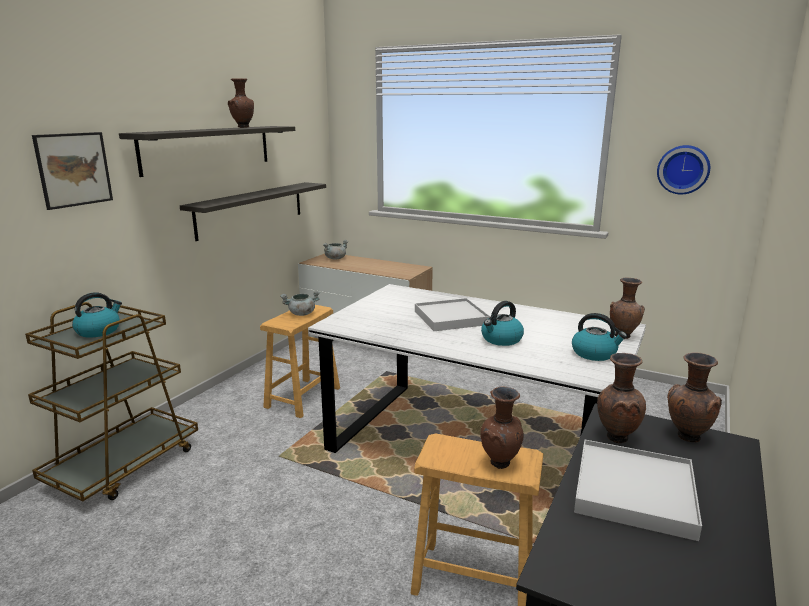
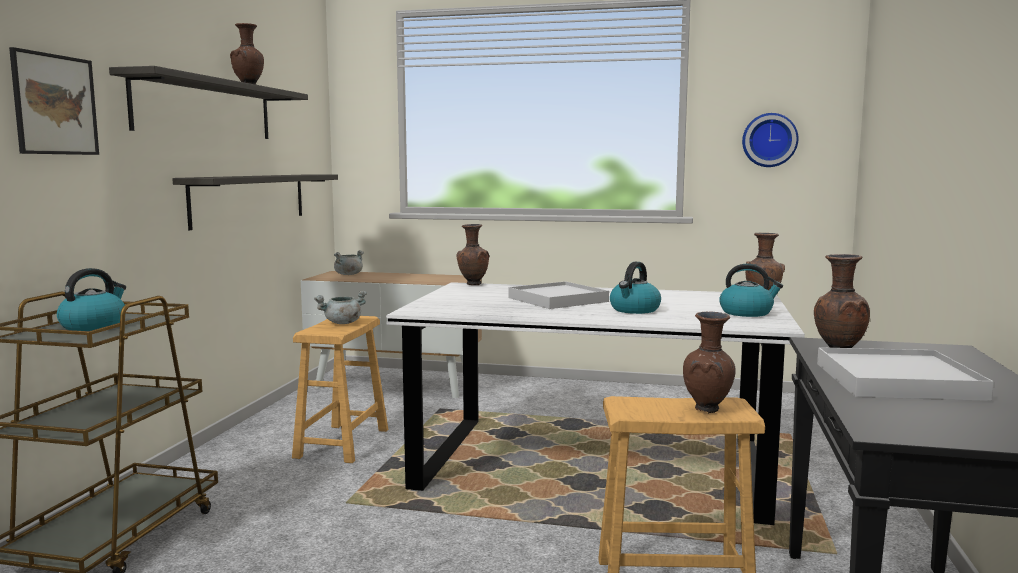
camera: 15 degrees left, 10 degrees down
(686, 437) = (905, 348): brown vase -> brown vase (472, 284)

